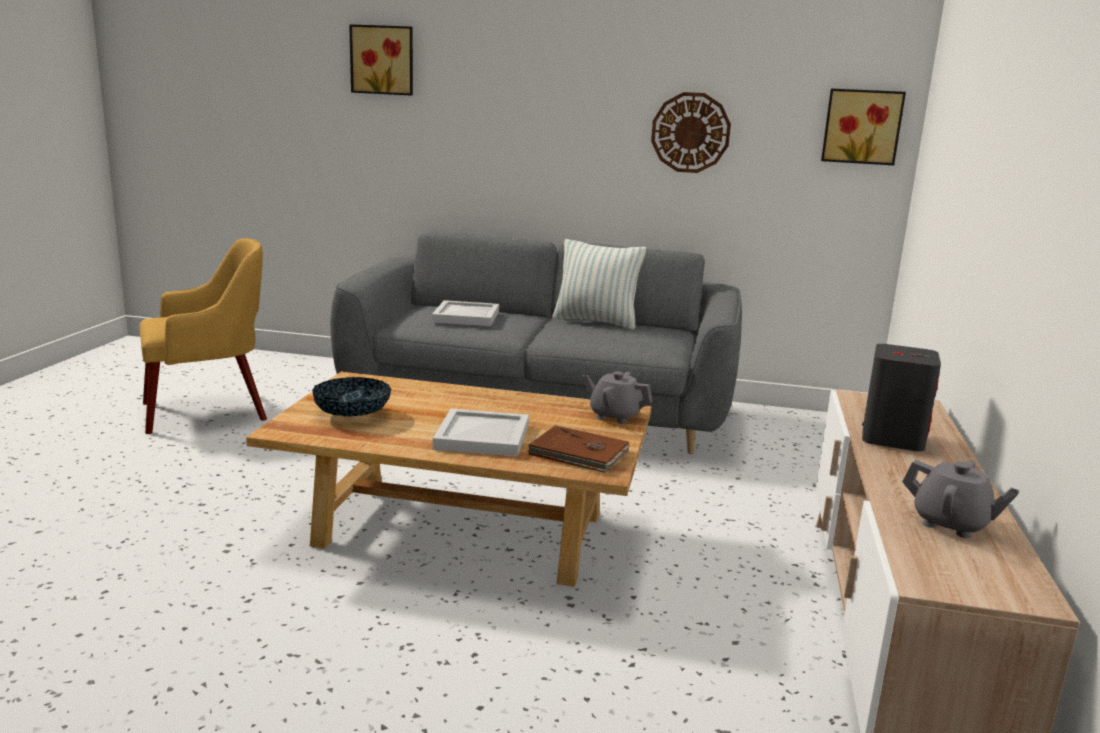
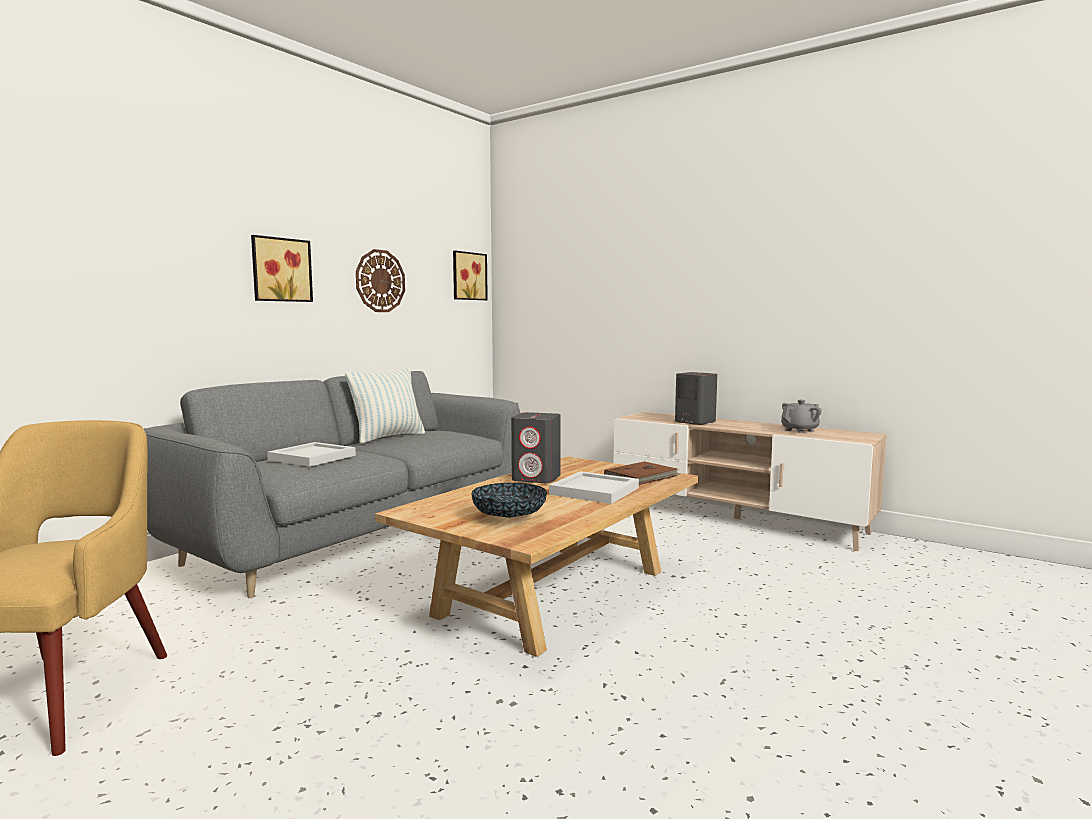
camera: 65 degrees left, 10 degrees down
(383, 60) = (76, 196): picture -> picture (280, 270)
(516, 406) = (537, 478): none -> grey speaker
(615, 416) = (579, 463): grey teapot -> none

